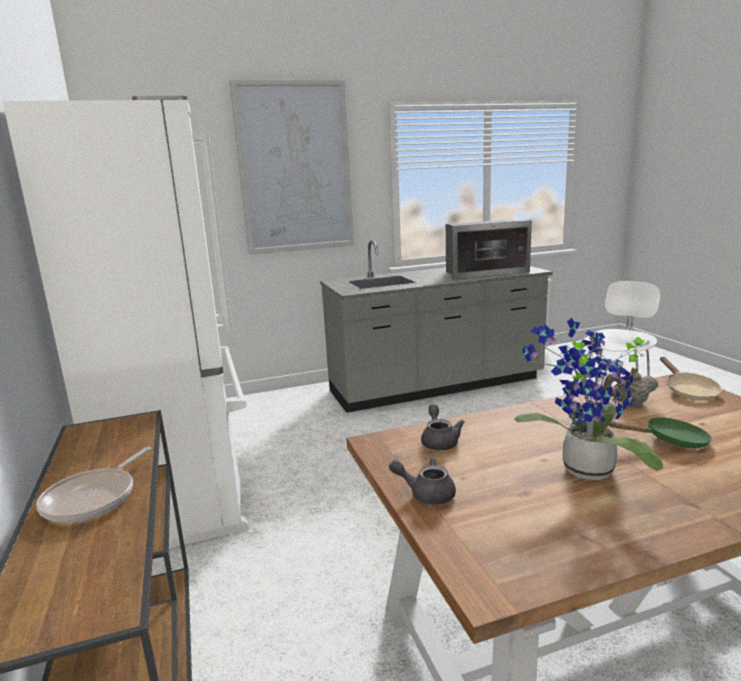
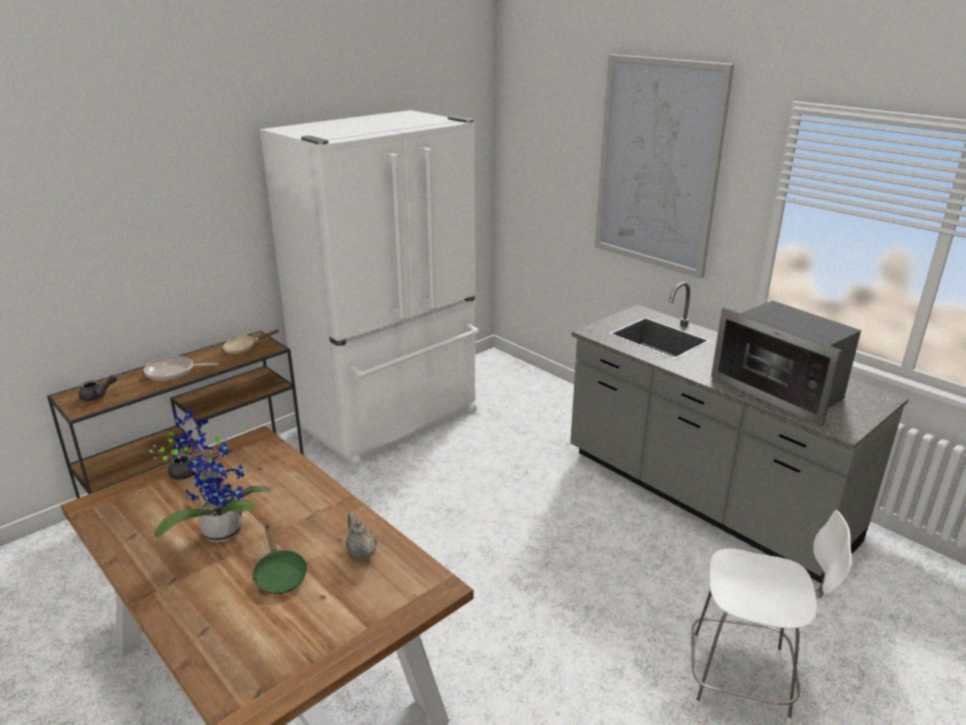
camera: 65 degrees right, 10 degrees up
(439, 441) = (263, 462): grey teapot -> grey teapot (97, 396)
(688, 391) = (410, 592): beige frying pan -> beige frying pan (244, 348)

